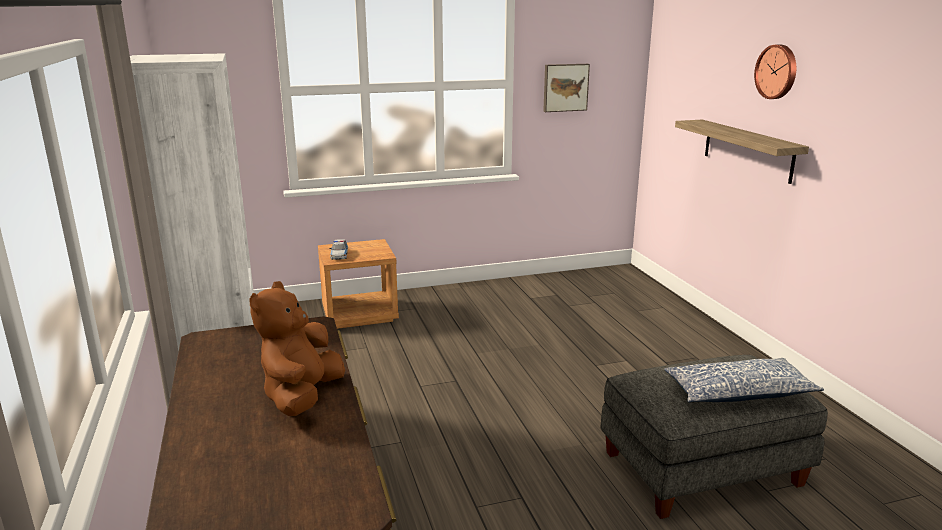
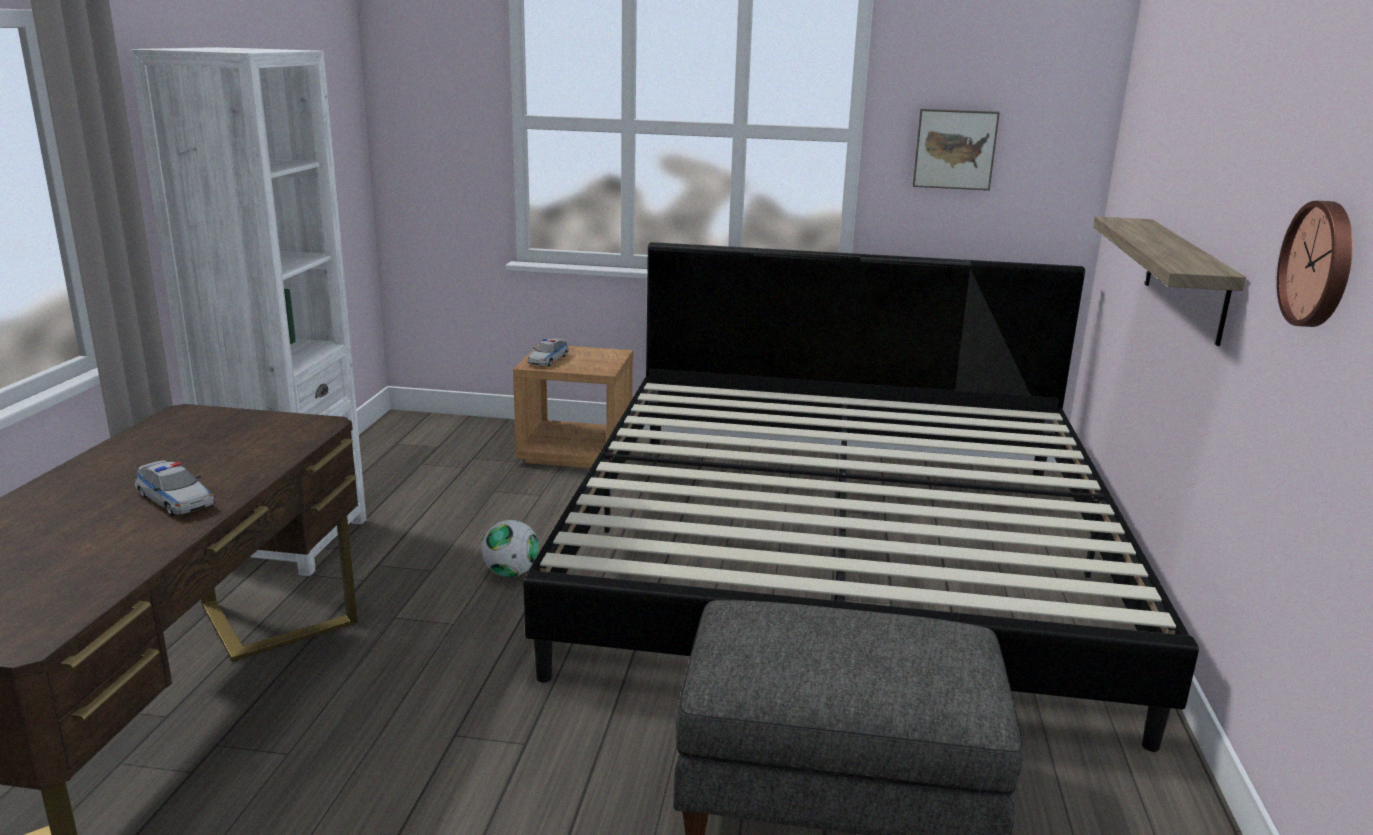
camera: 25 degrees right, 0 degrees up
(302, 397) = (175, 500): brown plush toy -> toy car
(402, 400) = (511, 573): none -> football
(576, 341) = (840, 557): none -> bed
(737, 393) = (867, 675): pillow -> none
(777, 72) = (1233, 133): wall clock -> wall clock (1321, 264)

